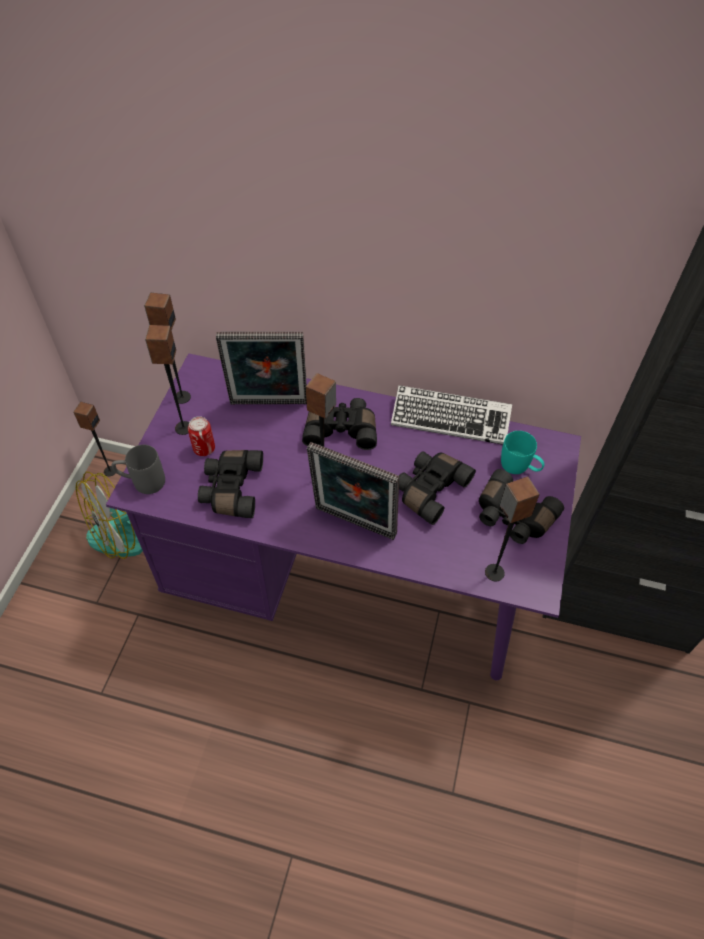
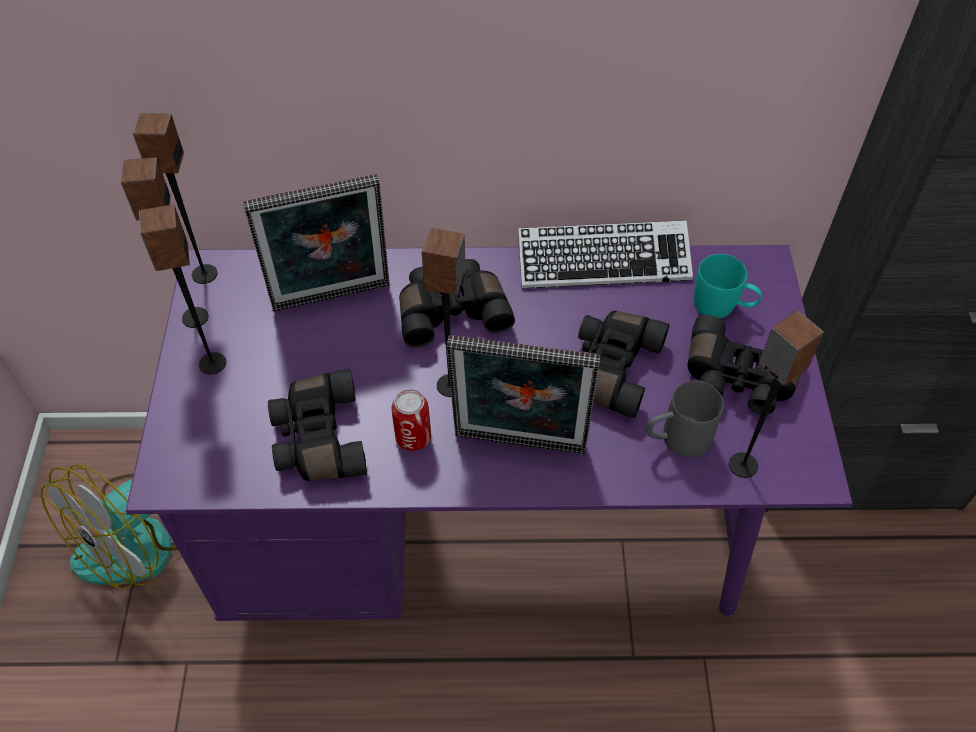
camera: 15 degrees left, 0 degrees up
(110, 471) = (78, 458): speaker -> speaker (204, 274)
(142, 482) = (173, 461): grey mug -> grey mug (675, 440)
(204, 448) = (255, 387): can -> can (413, 437)

